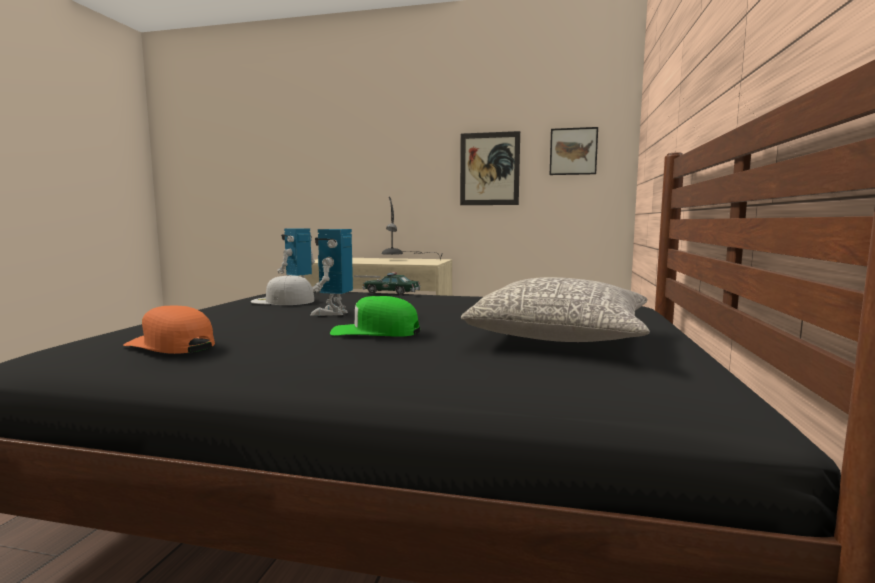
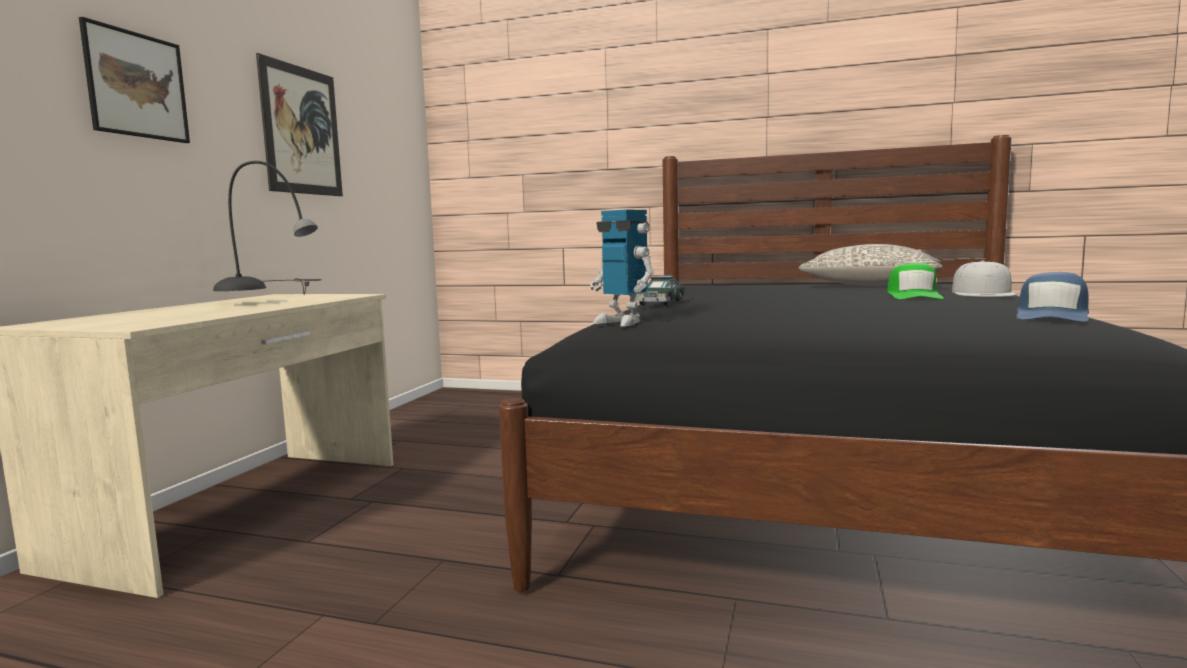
camera: 85 degrees left, 0 degrees up
(171, 345) = (1052, 315): orange cap -> blue cap
(282, 301) = (760, 315): white cap -> white cap (983, 293)
(333, 313) = (835, 303): toy robot -> none
(573, 151) = (383, 125): picture -> picture (136, 85)

